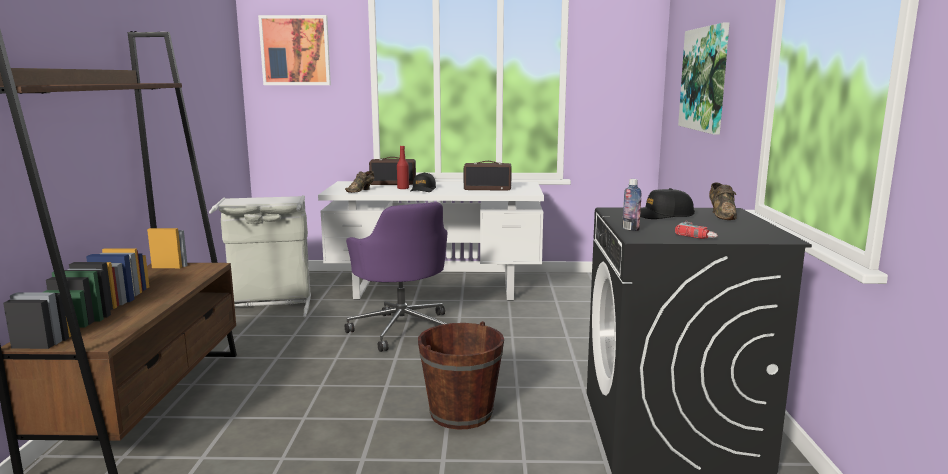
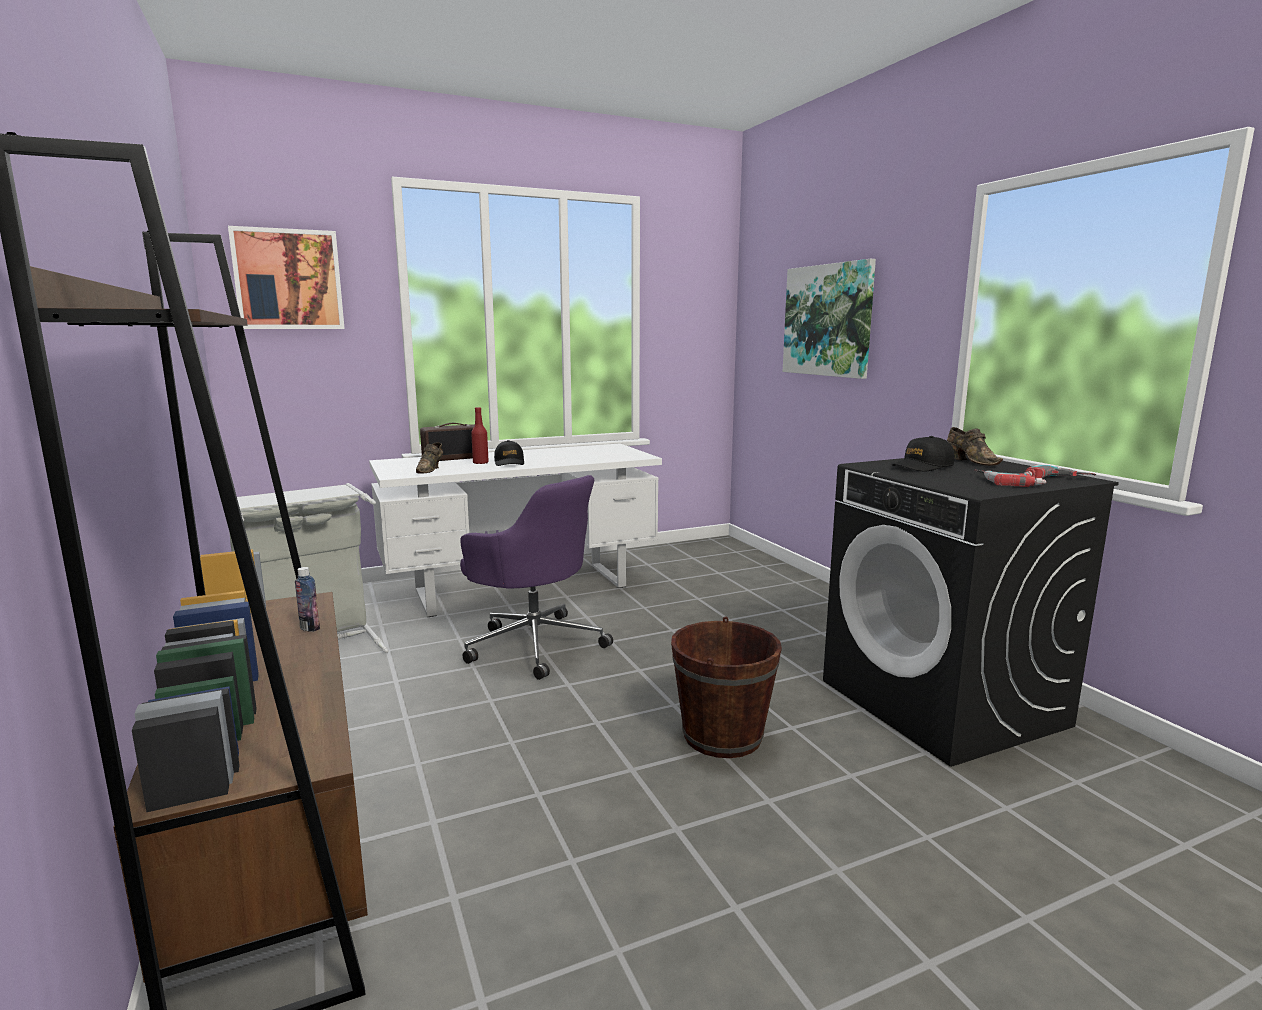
camera: 25 degrees left, 0 degrees up
(488, 188) = (584, 455): radio -> none
(630, 229) = (940, 483): bottle -> bottle (310, 628)
(752, 236) = (1057, 479): none -> power drill

